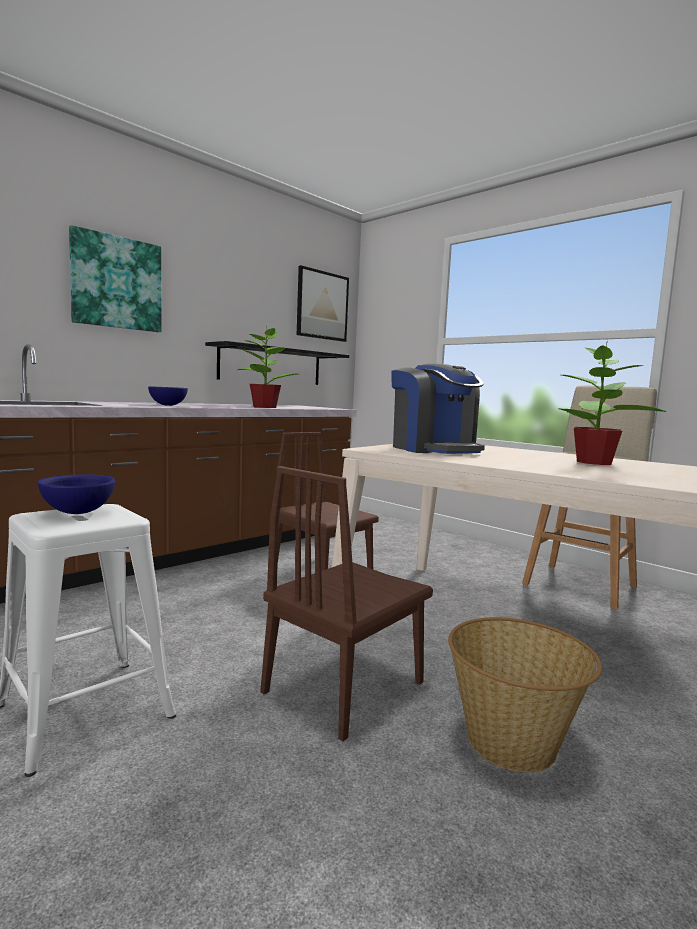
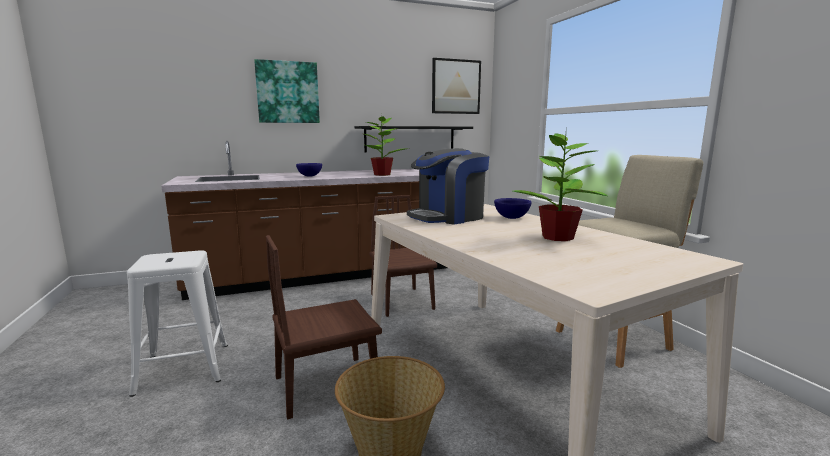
camera: 25 degrees right, 5 degrees up
(77, 512) = (173, 256): blue bowl -> blue bowl (511, 218)
(434, 449) = (448, 217): coffee machine -> coffee machine turned 60 degrees clockwise

